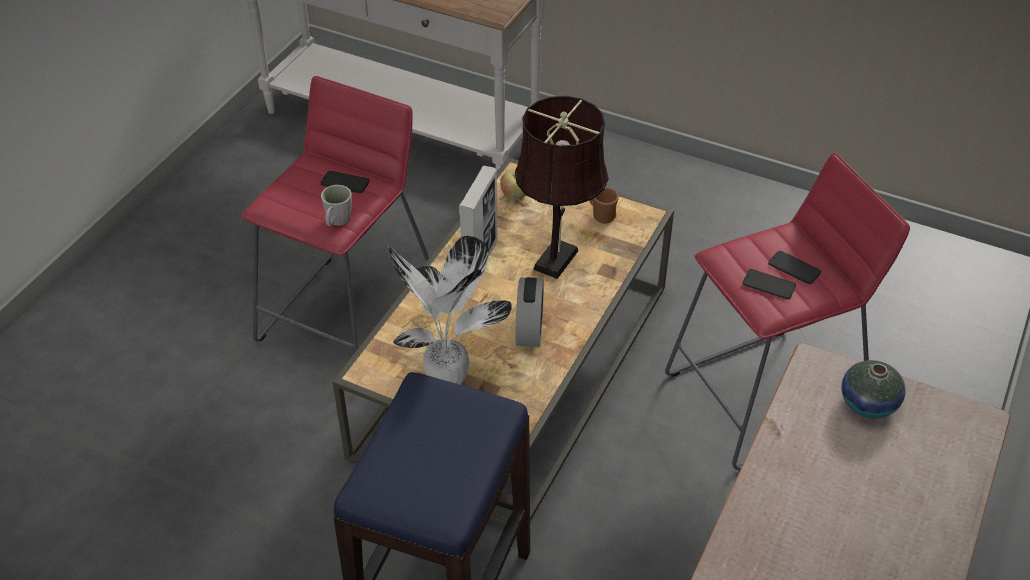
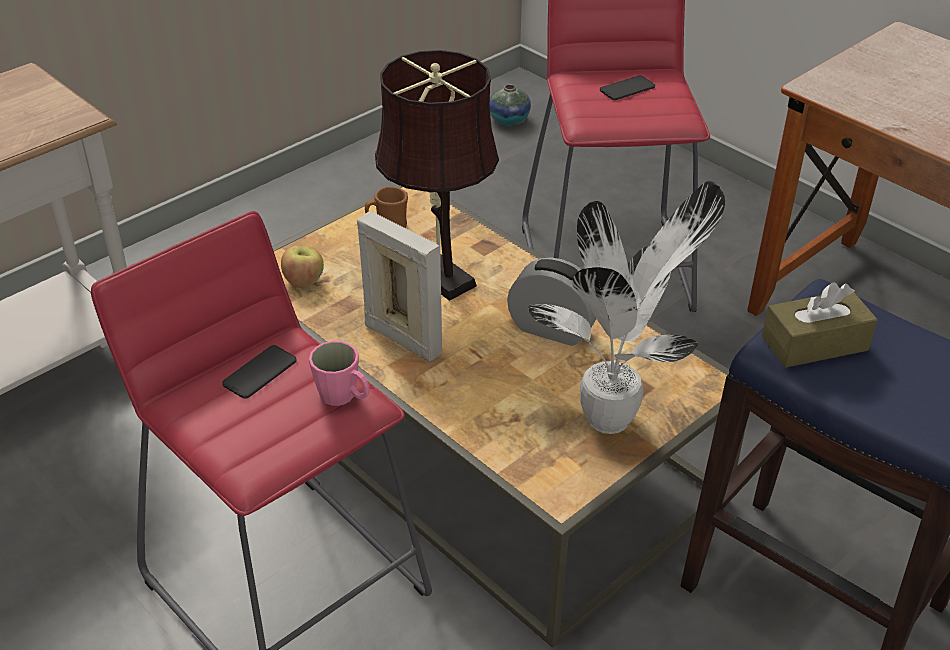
camera: 70 degrees left, 5 degrees down
(337, 221) = (344, 397): grey mug -> pink mug
(437, 408) = (814, 343): none -> brown tissue box
(769, 285) = (645, 108): phone -> none
(868, 404) = (874, 76): vase -> vase (508, 120)

